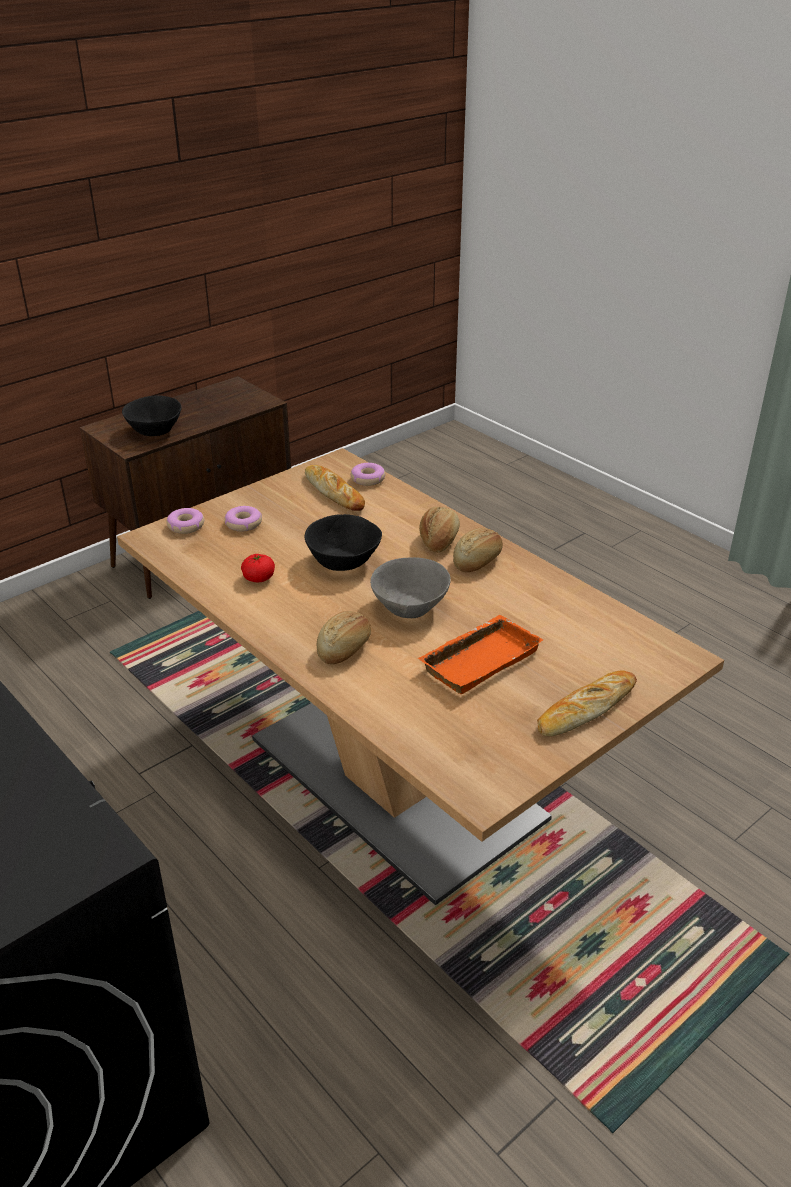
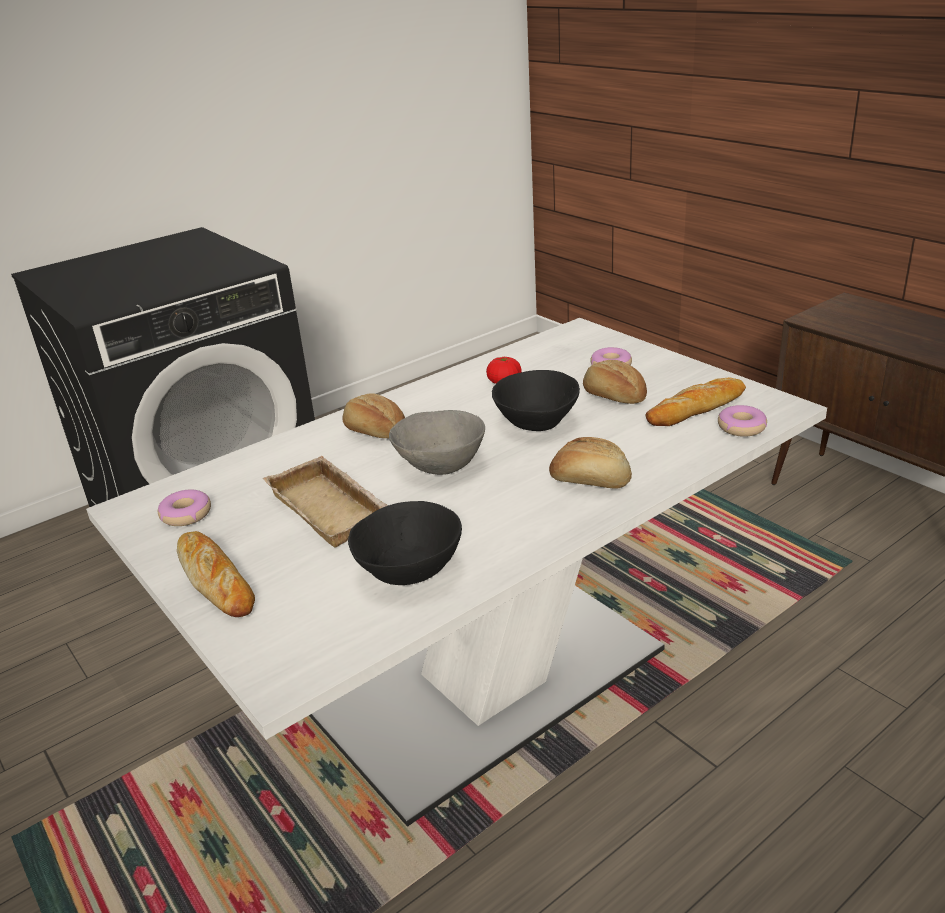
camera: 95 degrees right, 5 degrees down
(154, 431) = (859, 324): black bowl -> black bowl (410, 569)
(186, 526) = (601, 341): donut -> donut (186, 514)
(395, 779) = (489, 682): brown dining table -> white dining table
(478, 561) = (540, 510): bread -> bread (613, 397)
(479, 659) = (333, 508): orange tray -> beige tray

